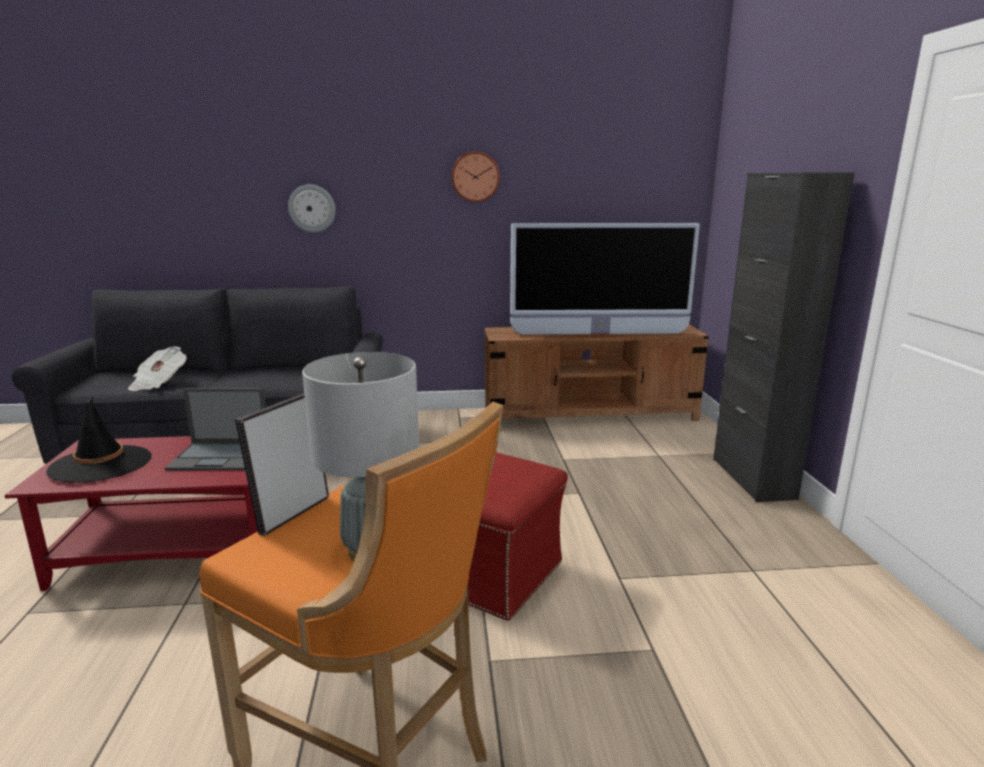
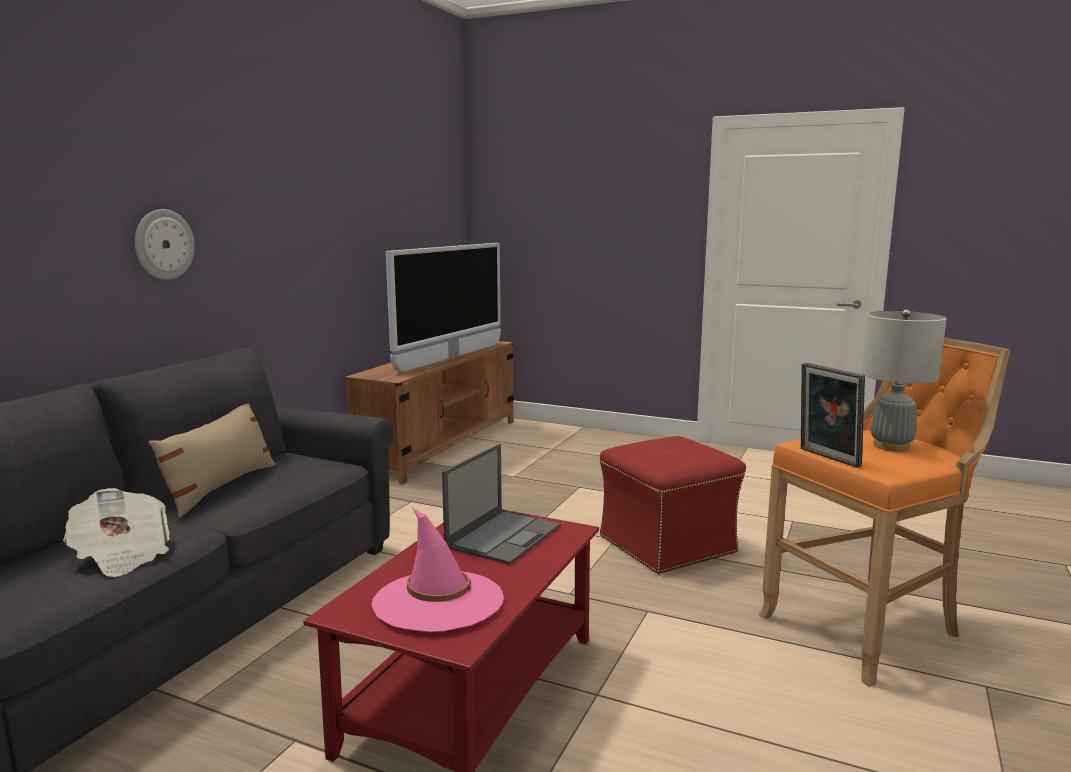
camera: 60 degrees left, 5 degrees down
(101, 464) = (438, 601): black hat -> pink hat
(272, 371) = (220, 488): none -> beige pillow
(475, 177) = (324, 200): wall clock -> none
(752, 478) = (622, 438): black cabinet -> none

